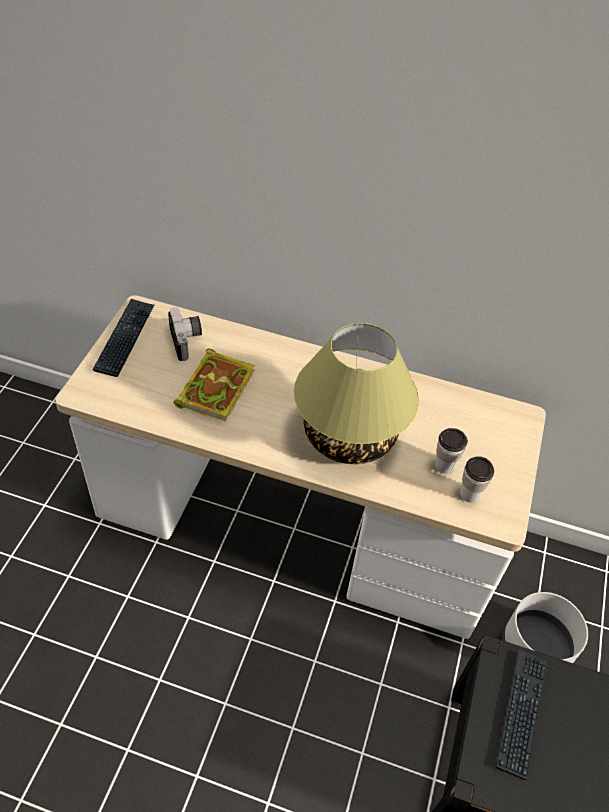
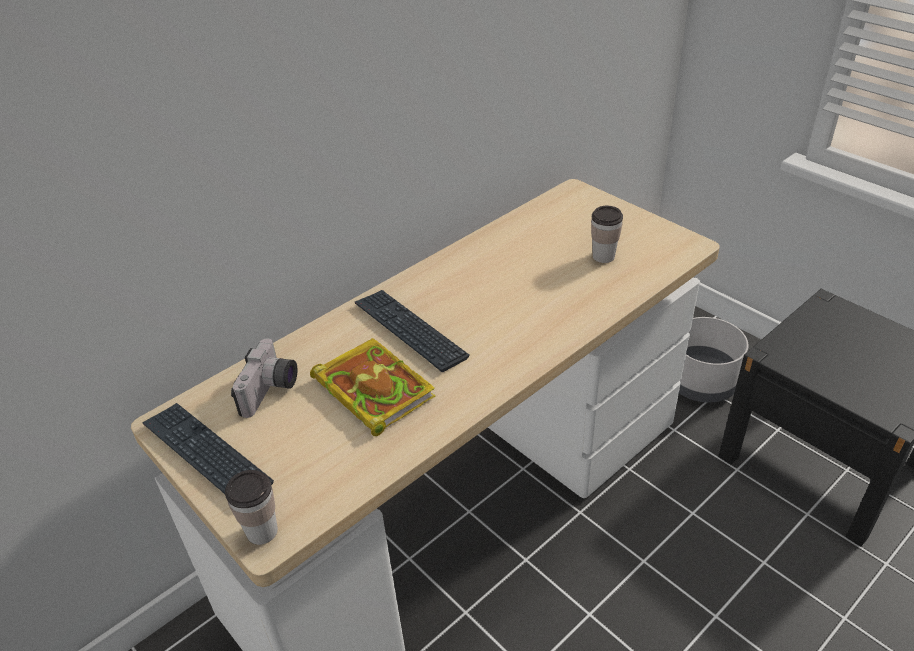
camera: 55 degrees left, 10 degrees down
(187, 341) = (271, 391): camera -> camera turned 90 degrees clockwise
(349, 436) = (525, 305): table lamp -> none
(469, 494) = (647, 253): cup -> cup (262, 531)
(521, 712) = (834, 362): keyboard -> keyboard (410, 331)

